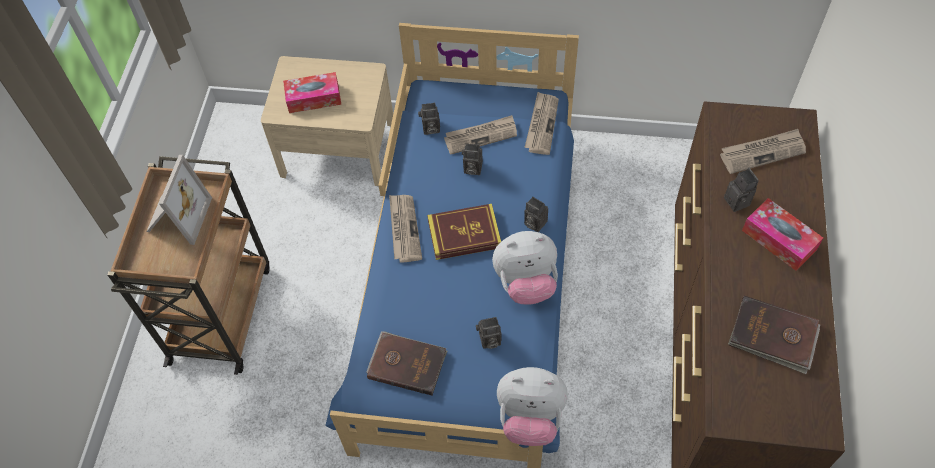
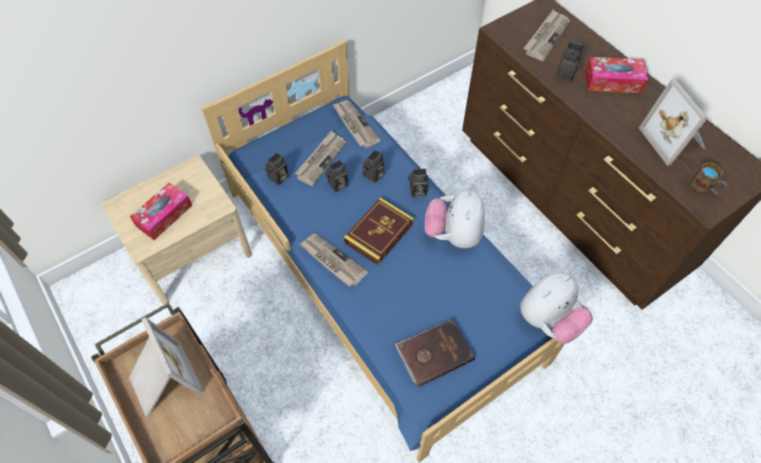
camera: 45 degrees left, 0 degrees up
(489, 340) = (470, 291): camera -> camera (374, 176)
(526, 283) = (453, 234): plush toy -> plush toy turned 150 degrees clockwise
(747, 399) = (704, 188): none -> mug
(773, 336) = (674, 140): brown book -> picture frame

